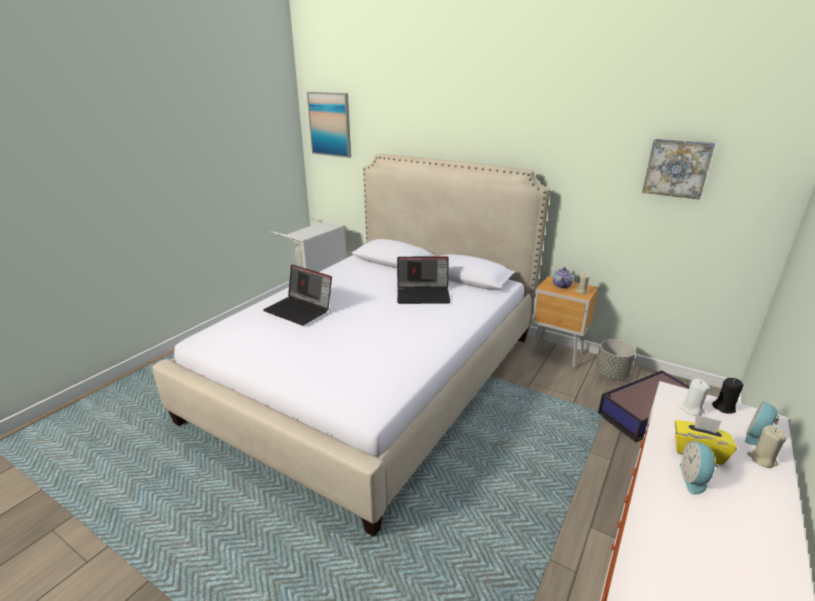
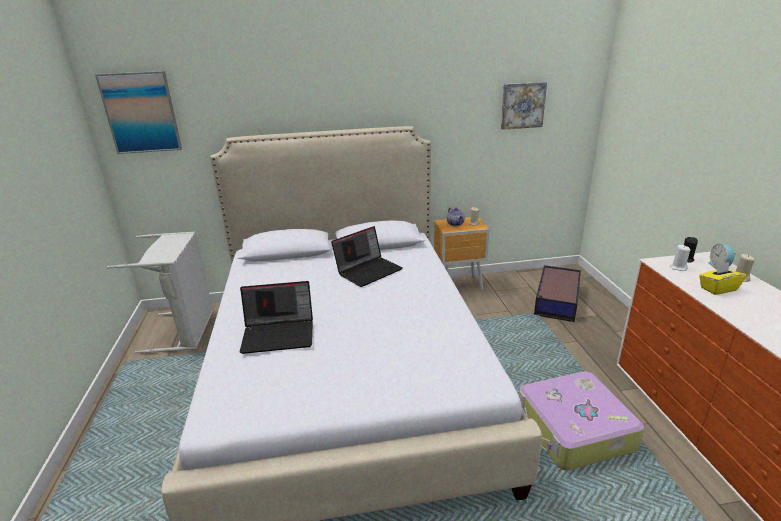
camera: 40 degrees left, 0 degrees up
(488, 523) = (573, 430): none -> suitcase
(612, 374) = (508, 283): grey planter -> none
(694, 479) = (741, 304): alarm clock -> none

